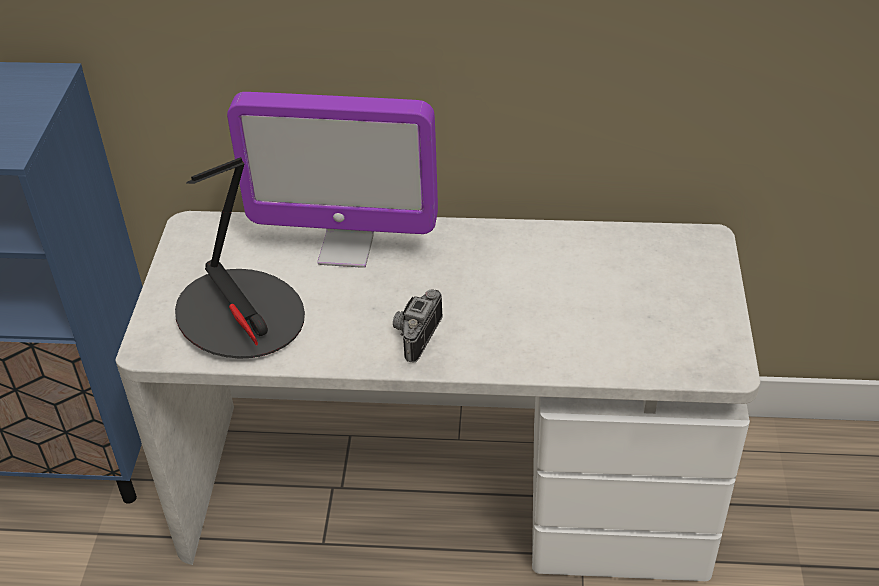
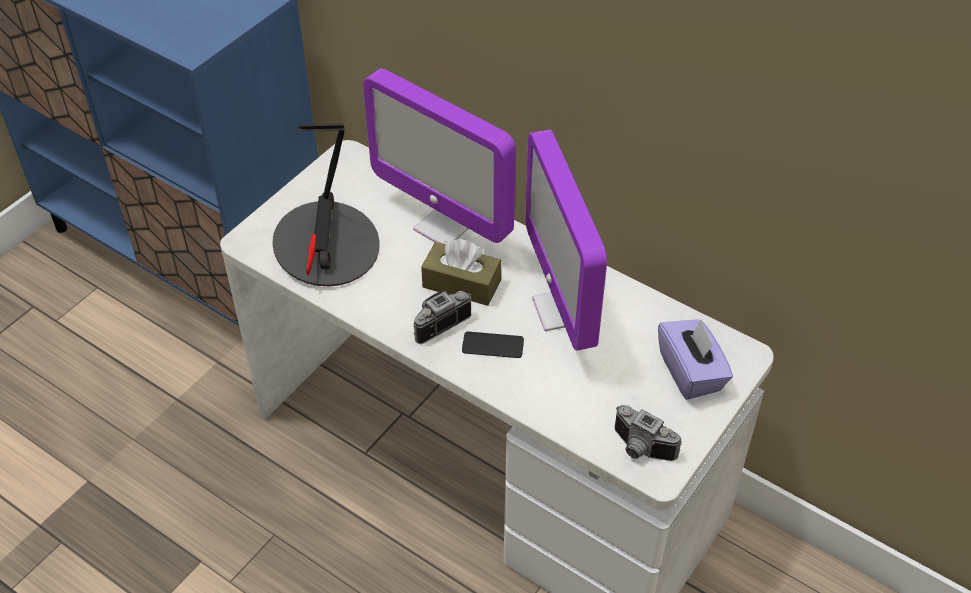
camera: 30 degrees right, 5 degrees up
(407, 291) = (461, 283): none -> brown tissue box
(485, 331) = (493, 345): none -> phone
(522, 272) = (562, 310): none -> monitor
(679, 273) = (691, 372): none -> purple tissue box
(695, 357) = (640, 449): none -> camera

